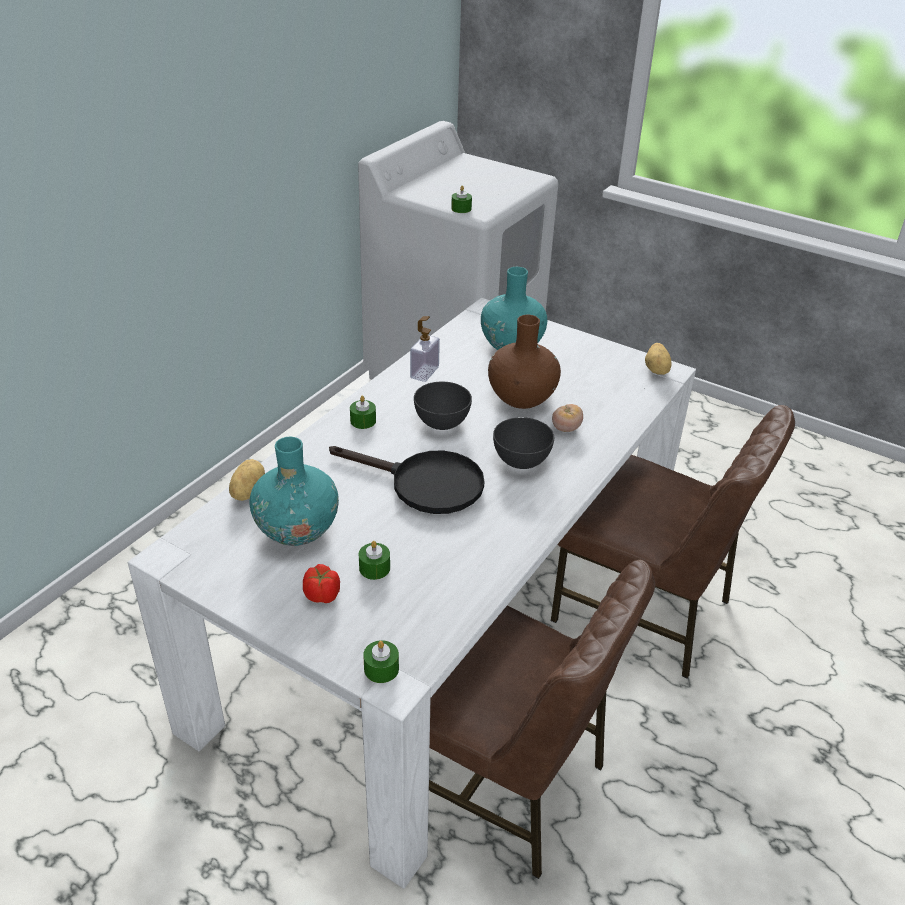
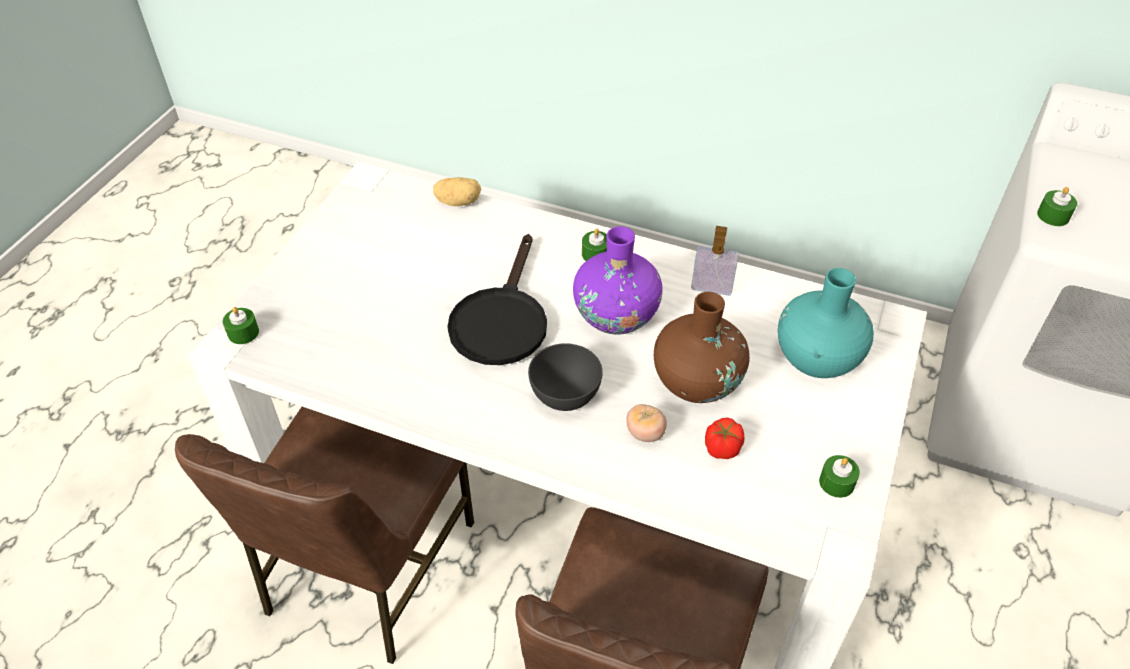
camera: 80 degrees right, 10 degrees up
(297, 529) = (413, 245): turquoise vase -> none
(322, 595) = (330, 278): tomato -> tomato (722, 448)
(374, 568) = (368, 305): green candle -> green candle (836, 482)
(441, 422) = (616, 316): grey bowl -> purple vase
(657, 370) = (837, 532): potato -> none

